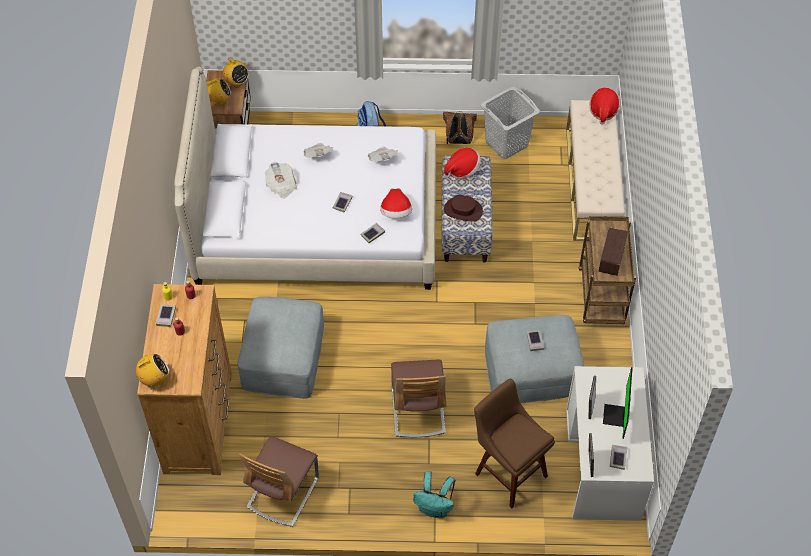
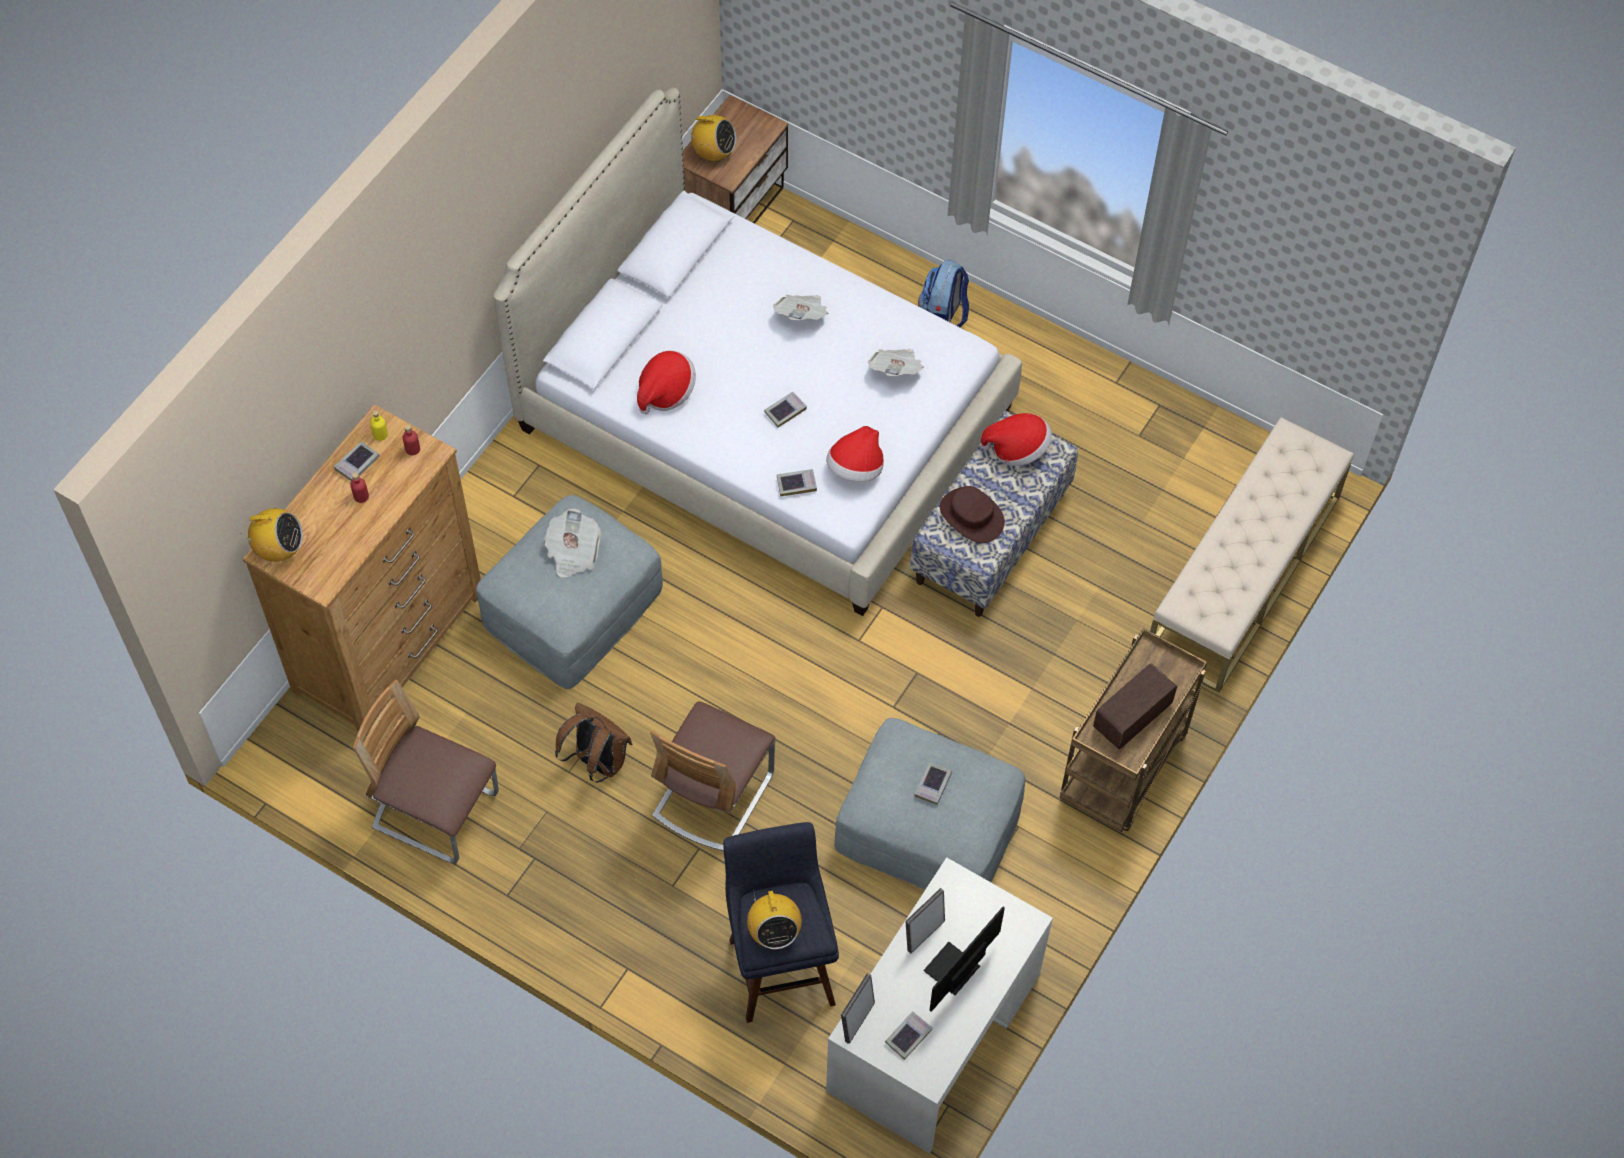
camera: 30 degrees right, 5 degrees up
(237, 82) = (759, 136): radio -> radio (774, 932)
(281, 185) = (714, 337): newspaper -> newspaper (573, 552)
(283, 492) = (436, 811): chair -> chair turned 60 degrees clockwise
(435, 508) = (635, 958): turquoise backpack -> none
(458, 141) = (1075, 395): brown backpack -> brown backpack (597, 761)
(507, 144) = (1151, 438): grey laundry basket -> none
(507, 472) = (780, 964): brown stool -> blue stool
(603, 111) = (1319, 462): hat -> hat (665, 392)

